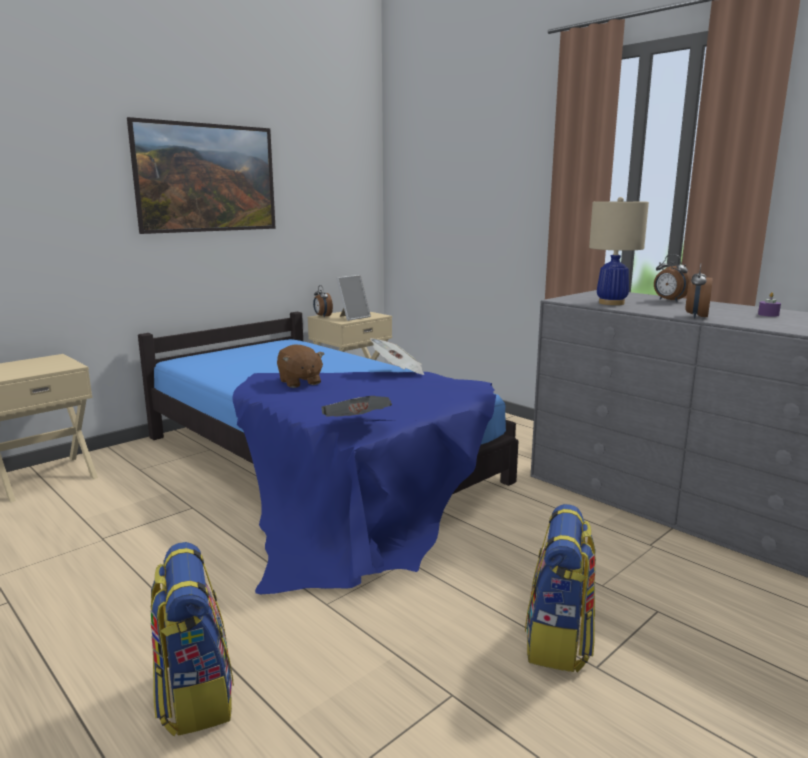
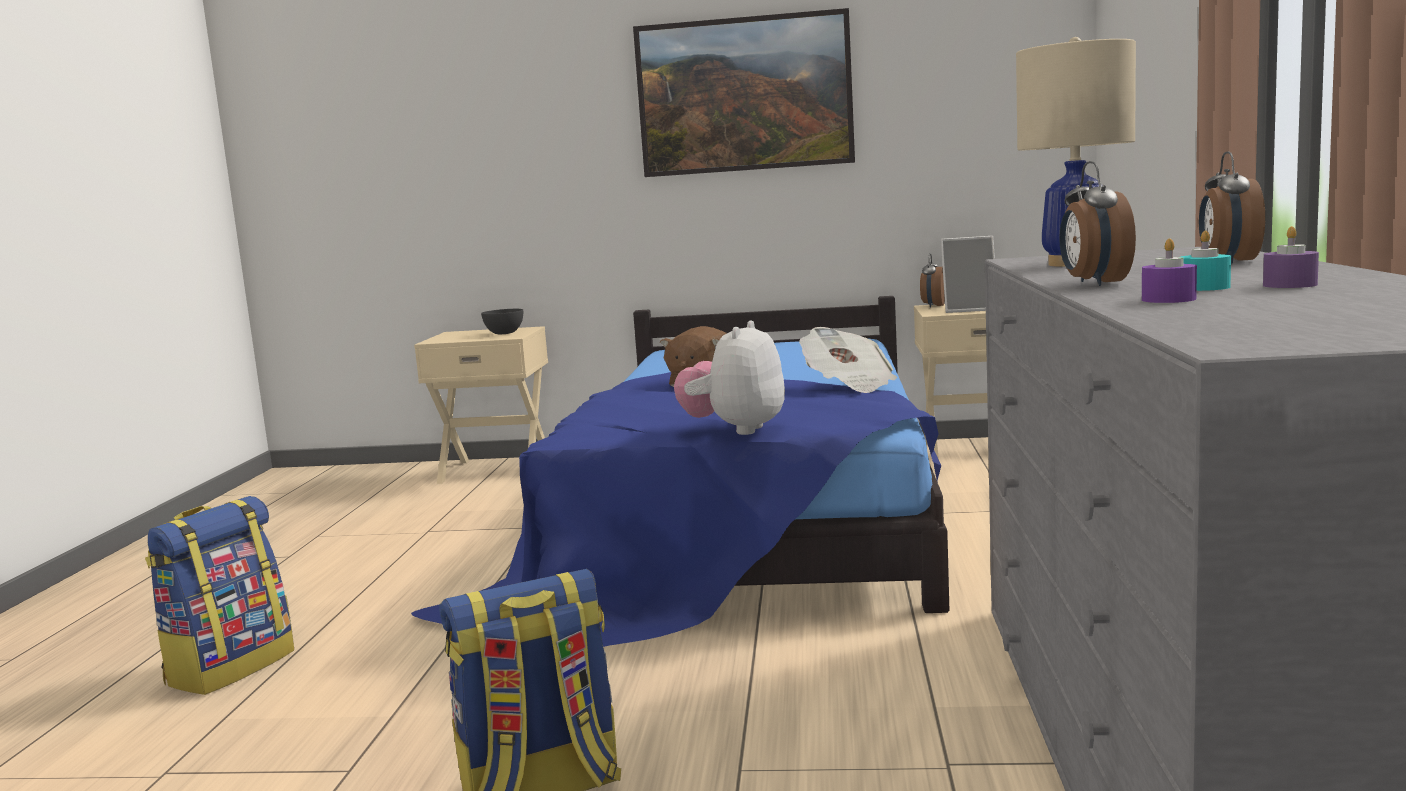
camera: 50 degrees right, 5 degrees down
(49, 363) = (504, 333): none -> grey bowl
(356, 426) = (584, 430): newspaper -> none
(436, 408) = (735, 430): none -> plush toy
(696, 316) = (1093, 283): alarm clock -> alarm clock turned 75 degrees counterclockwise
(749, 317) = (1204, 287): none -> turquoise candle
(775, 325) = (1168, 299): none -> purple candle

